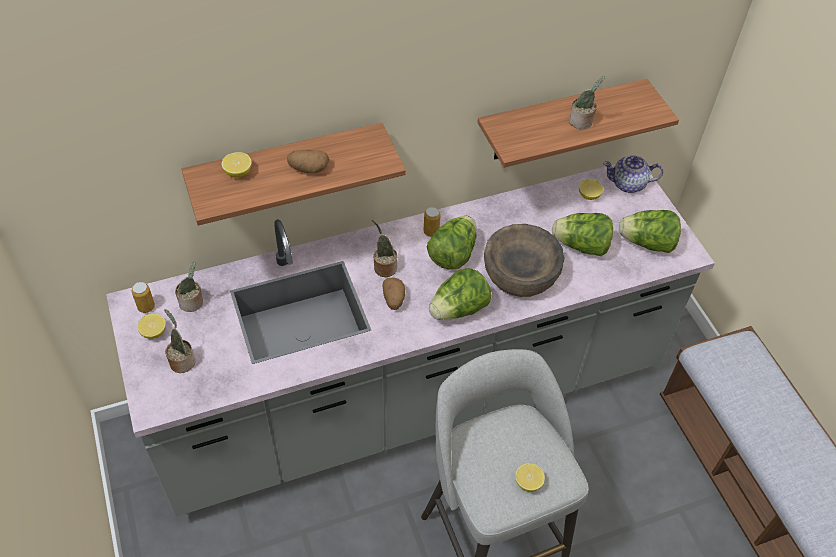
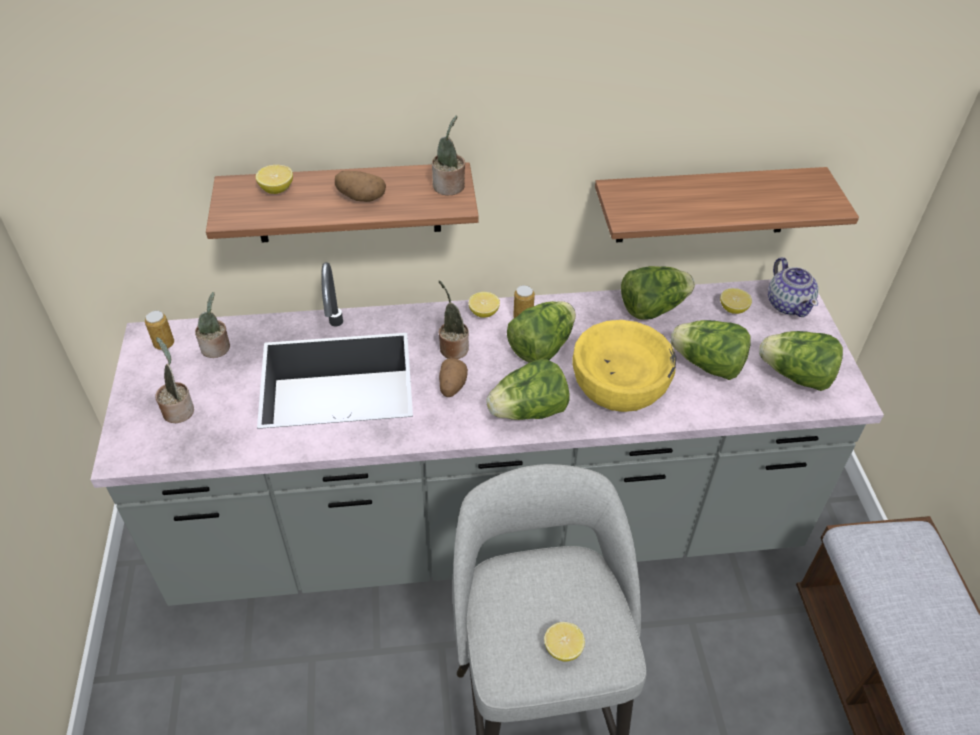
camera: 15 degrees right, 5 degrees down
(154, 332) = (161, 372): lemon -> lemon (484, 313)
(520, 274) = (619, 384): brown bowl -> yellow bowl
(528, 205) = (652, 308): none -> lettuce
(581, 122) = (727, 202): potted plant -> potted plant (449, 187)
(628, 184) = (788, 304): teapot -> teapot turned 120 degrees counterclockwise

